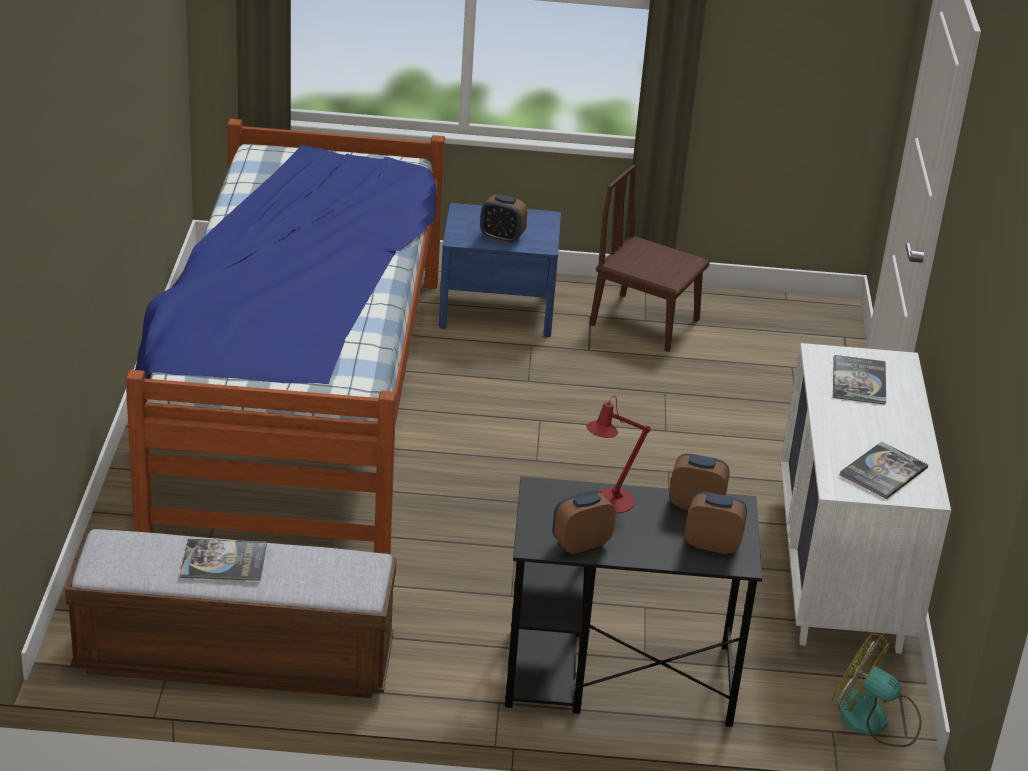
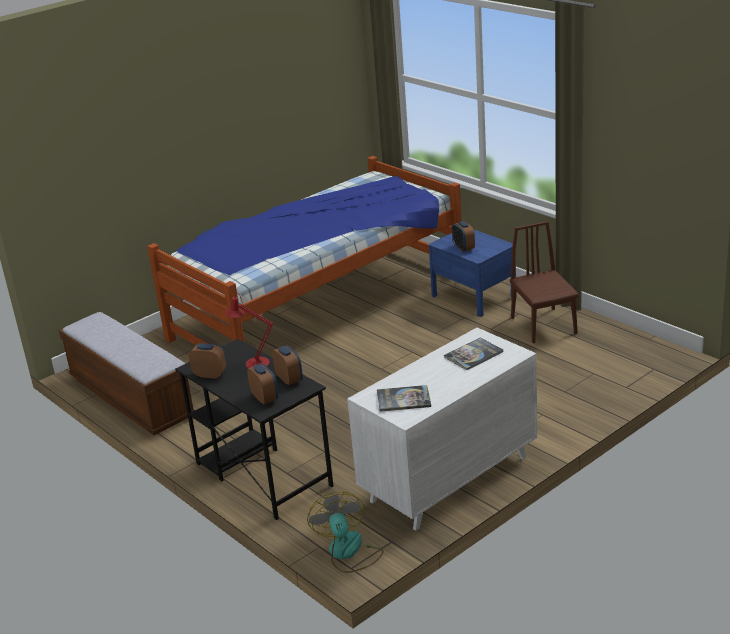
camera: 50 degrees right, 5 degrees down
(224, 561) = (118, 340): book -> none

